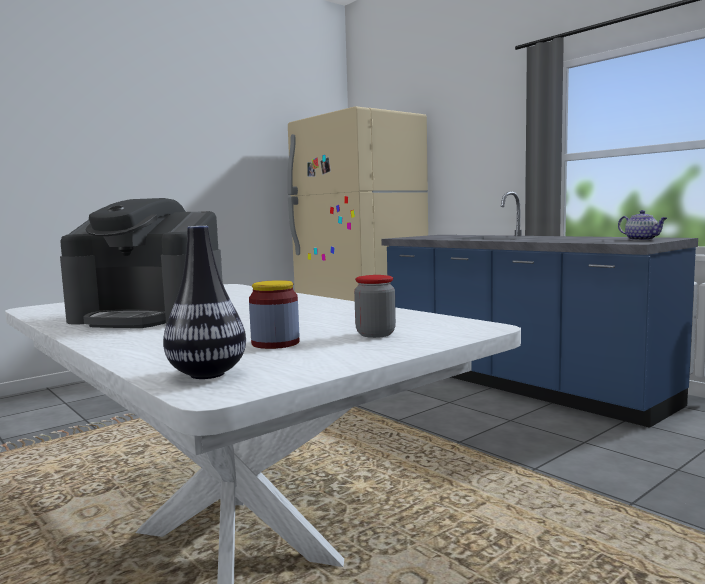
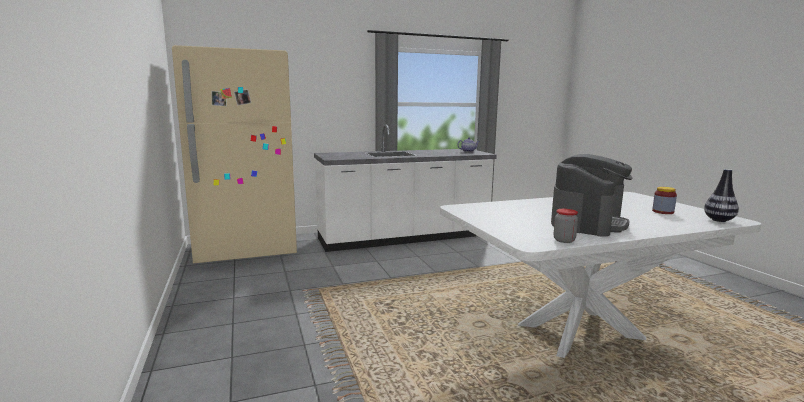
camera: 70 degrees left, 5 degrees up
(375, 334) = (643, 202): jar -> jar (564, 240)
(517, 384) = (404, 238): blue counter -> white counter

